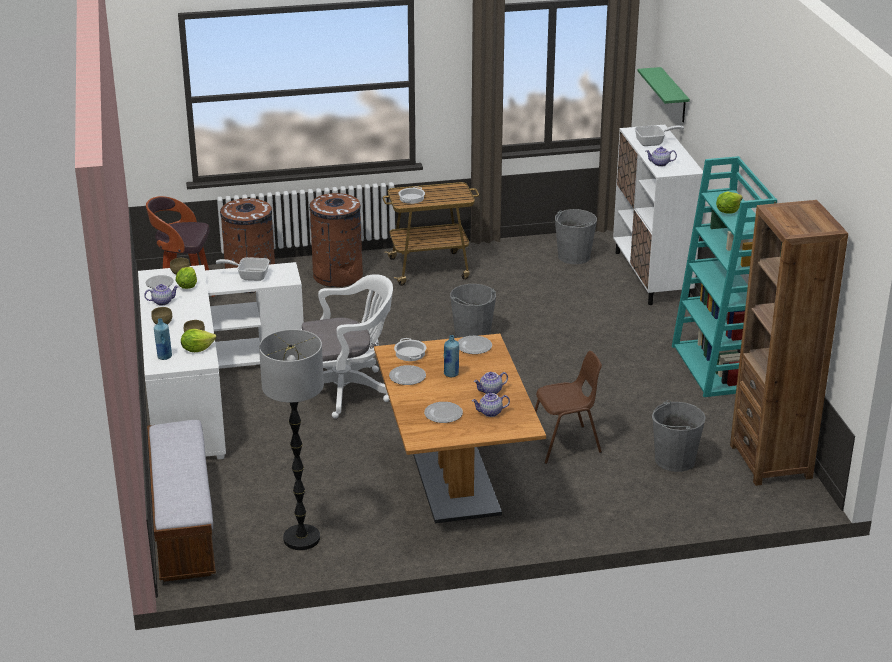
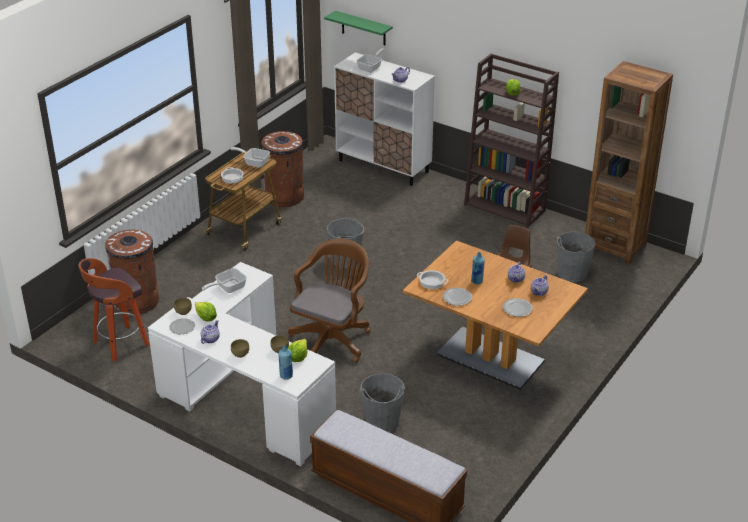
camera: 45 degrees left, 5 degrees up
(301, 538) = (467, 450): floor lamp -> none
(337, 275) = (191, 265): brown trash can -> brown trash can (284, 196)
(348, 390) = (332, 339): white office chair -> brown office chair
(453, 194) = (254, 162): none -> frying pan
(474, 346) = (458, 256): plate -> none
(573, 256) = (319, 175): grey bucket -> grey bucket (382, 422)
(713, 369) = (505, 207): turquoise bookcase -> brown bookcase

